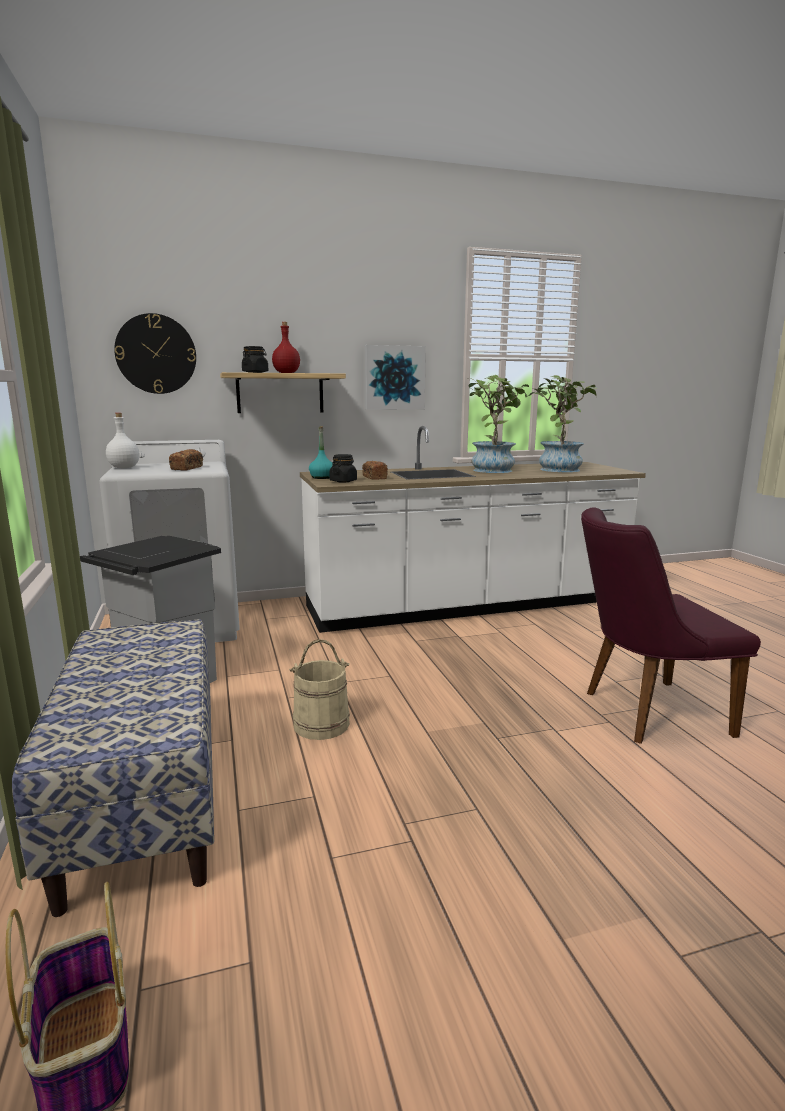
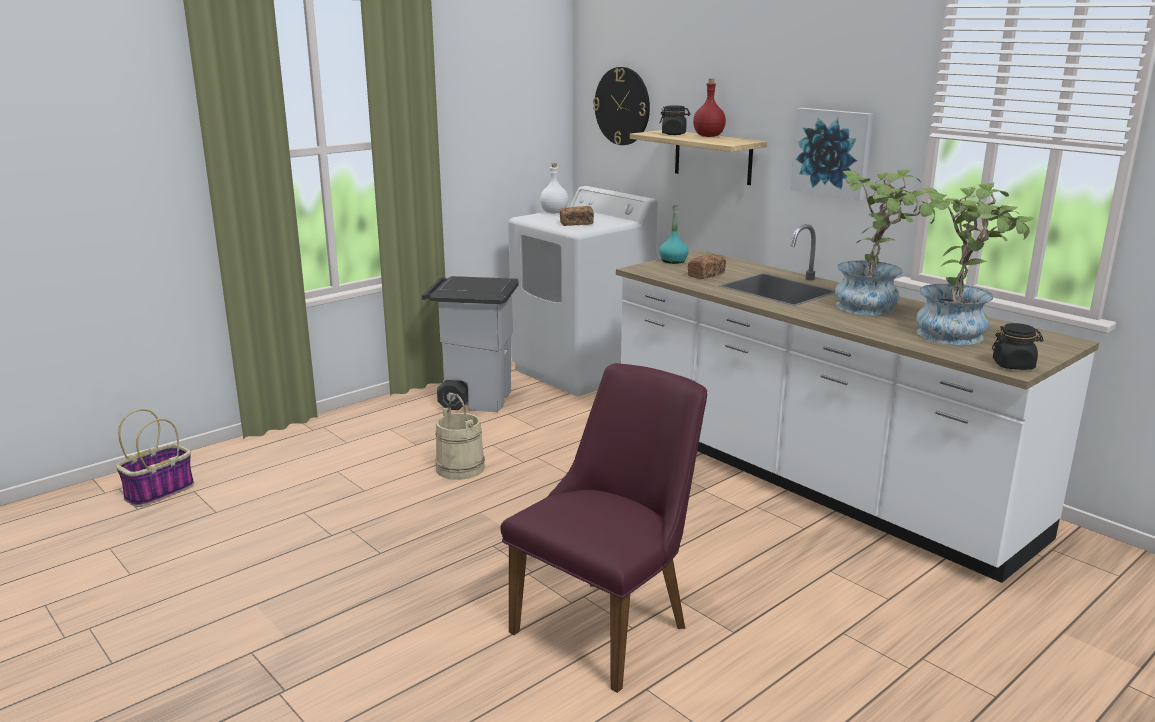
camera: 65 degrees right, 5 degrees up
(144, 797) = (336, 441): bench -> none
(343, 481) = (662, 270): black jar -> black jar (1013, 365)
(643, 712) = (611, 623): purple chair -> purple chair turned 75 degrees clockwise

